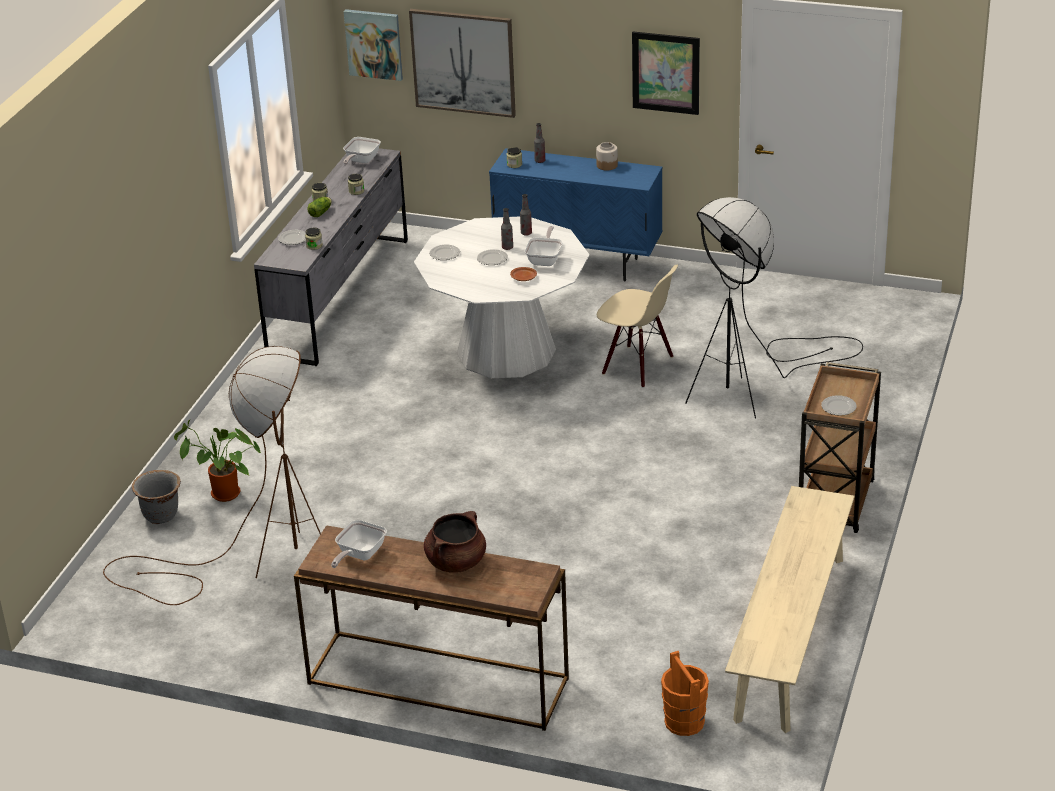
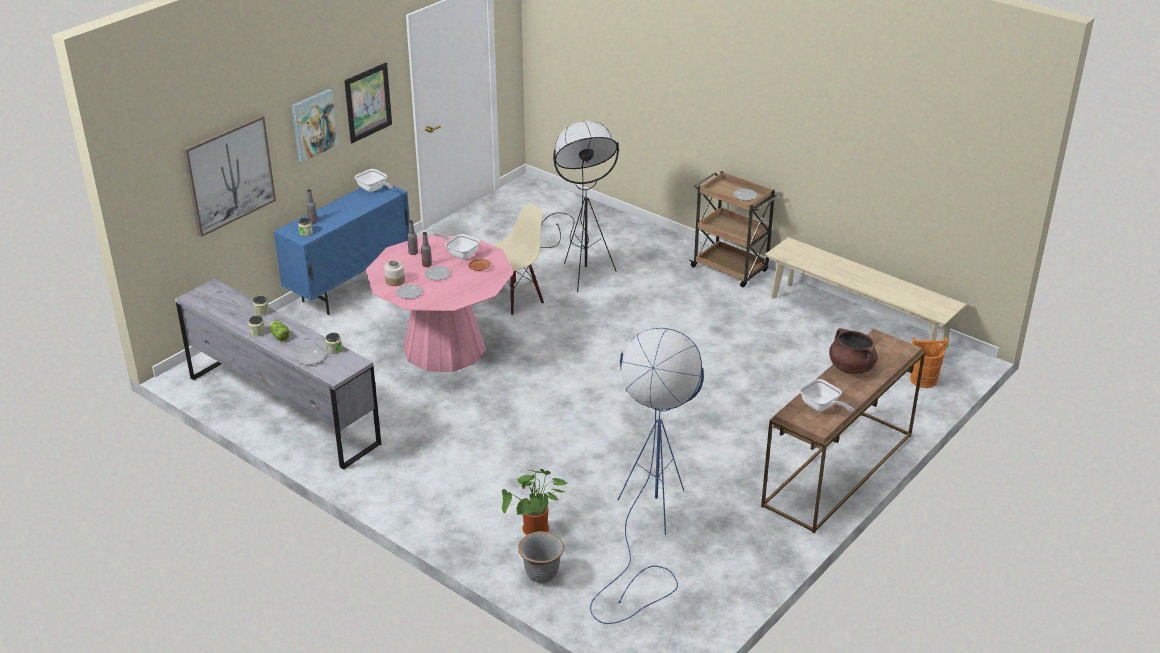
camera: 70 degrees left, 0 degrees up
(259, 565) = (648, 530): brown floor lamp -> blue floor lamp
(361, 161) = (210, 300): frying pan -> frying pan (373, 189)
(374, 44) = (156, 199): picture -> picture (313, 124)
(506, 351) = (444, 348): white dining table -> pink dining table
(607, 165) = (352, 197): jar -> jar (395, 281)

